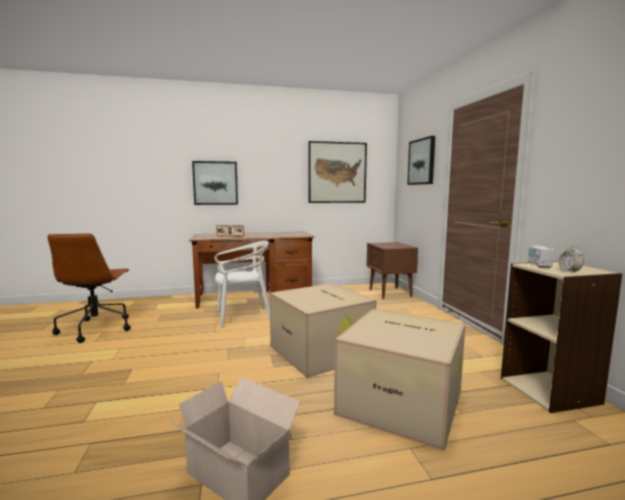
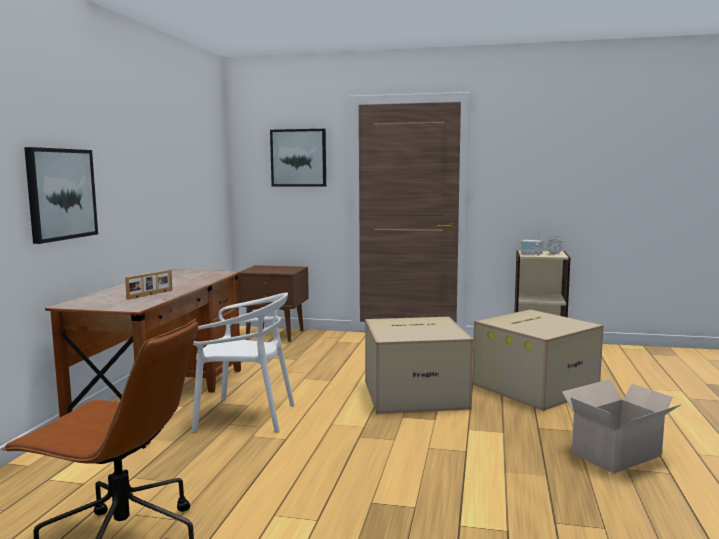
camera: 65 degrees left, 0 degrees up
(242, 316) = (245, 416): white chair -> white chair turned 90 degrees clockwise
(337, 172) = (187, 169): picture -> none

